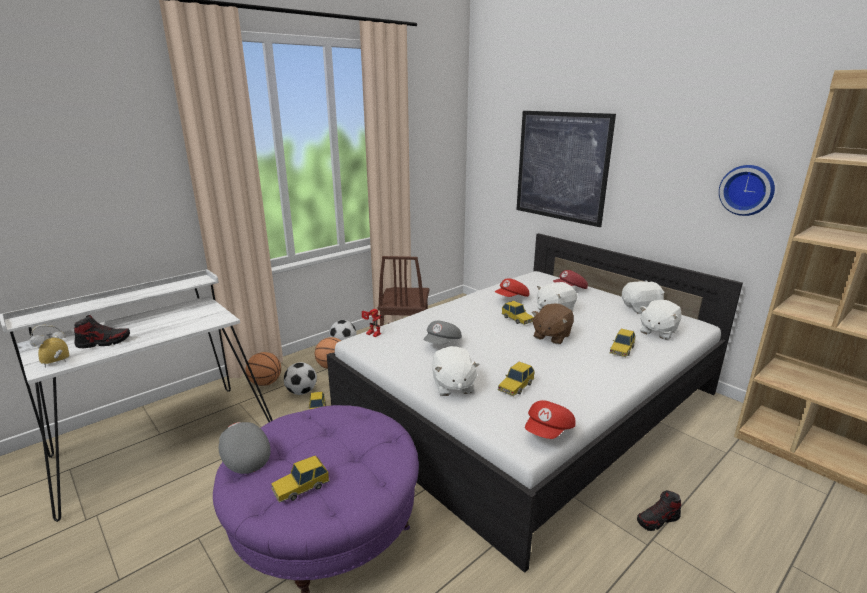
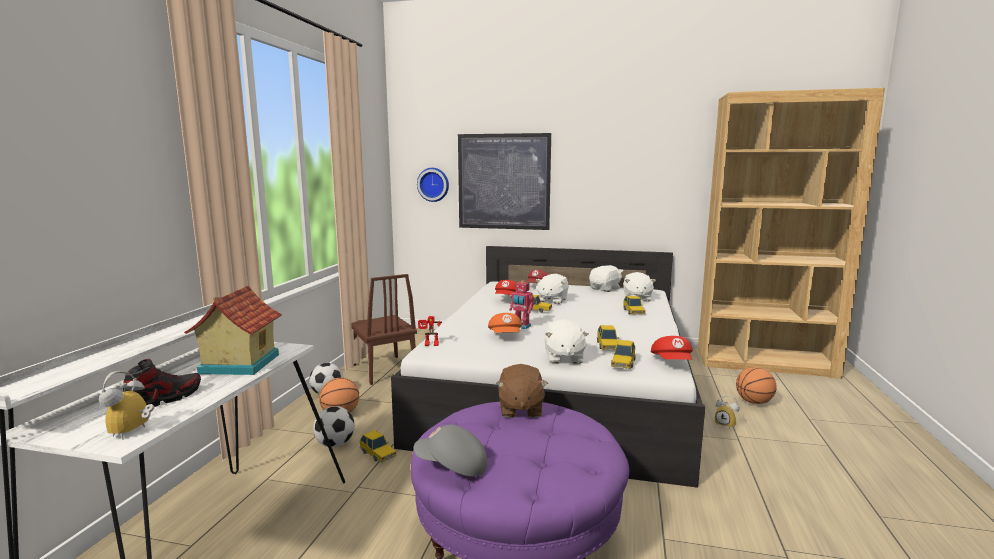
camera: 35 degrees left, 10 degrees down
(176, 324) = (238, 364): none -> toy house
(265, 383) = (277, 451): basketball -> basketball (754, 402)
(301, 487) = (546, 463): toy car -> toy car (623, 363)
(442, 343) = (506, 336): grey cap -> orange cap
(452, 386) = (563, 358): white plush toy -> white plush toy turned 45 degrees clockwise
(474, 336) = (521, 327): none -> toy robot
(551, 336) = (577, 314): brown plush toy -> brown plush toy (520, 409)
(658, 520) = (726, 424): shoe -> alarm clock
(747, 190) = (663, 183): wall clock -> wall clock (433, 184)

